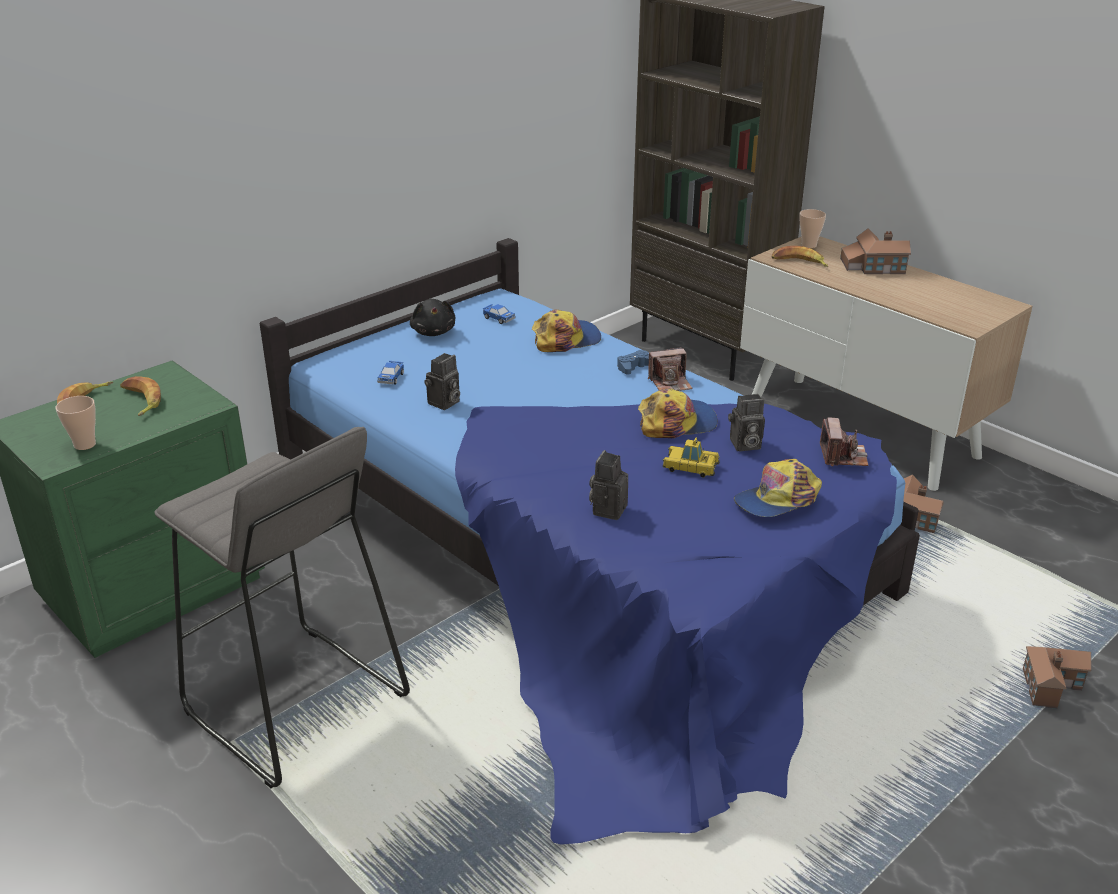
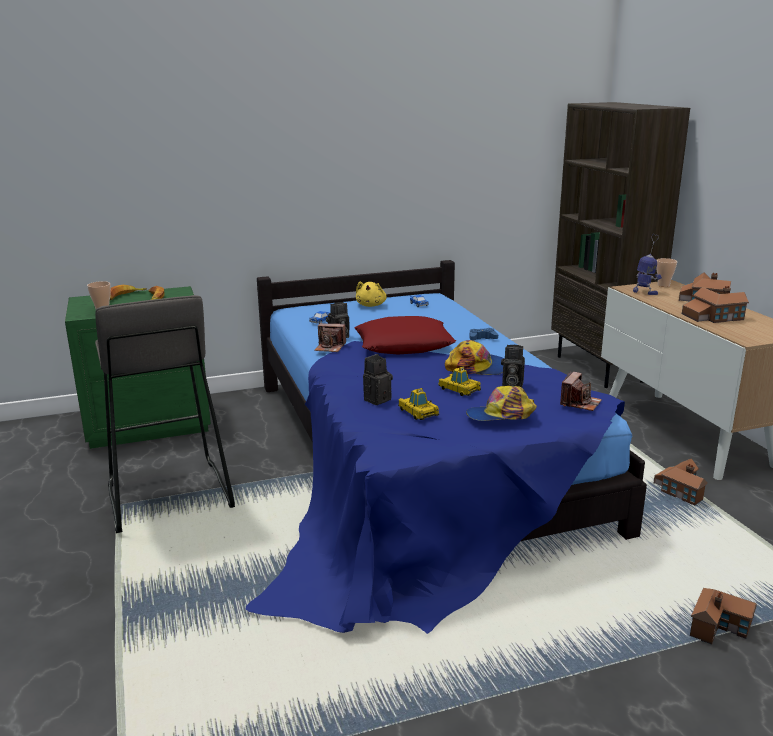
camera: 25 degrees right, 10 degrees down
(433, 332) = (371, 305): black plush toy -> yellow plush toy
(546, 399) = (404, 344): none -> red pillow
(566, 339) = (451, 319): cap -> none
(670, 383) = (497, 349): camera -> camera (330, 347)
(678, 518) = (418, 412): none -> toy car
(799, 262) = (645, 292): banana -> toy robot
(905, 294) = (712, 317): none -> toy house

